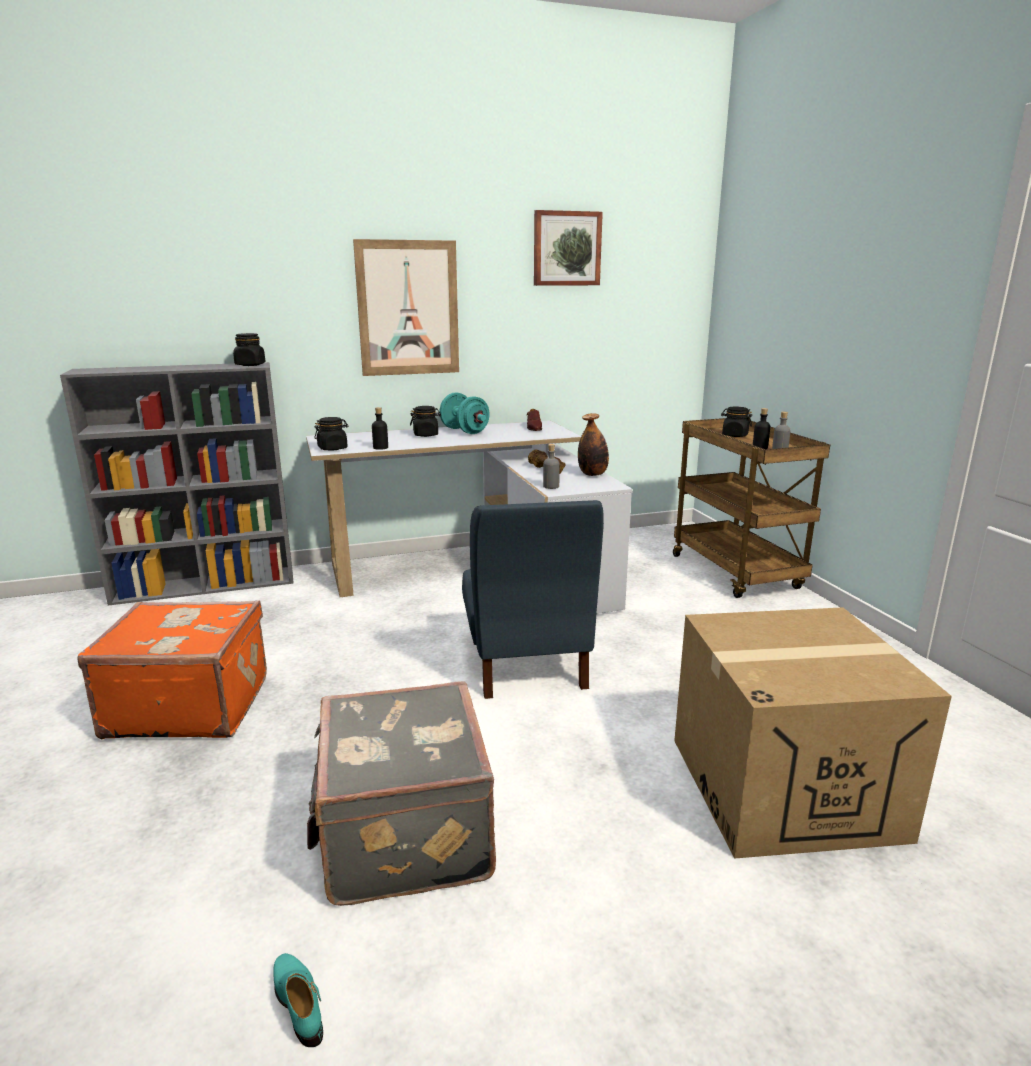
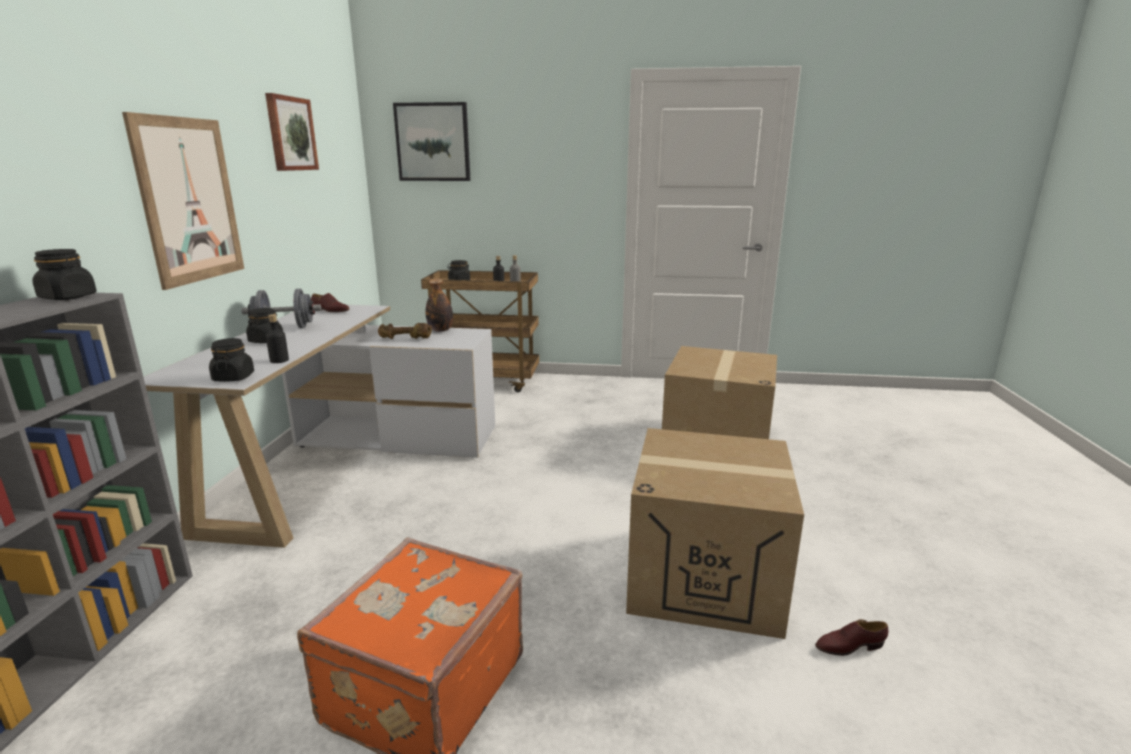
camera: 65 degrees left, 0 degrees up
(299, 1002) = (849, 646): turquoise shoe -> brown shoe
(402, 834) = (705, 576): grey suitcase -> cardboard box
(464, 431) = (285, 328): turquoise dumbbell -> grey dumbbell
(526, 664) = (530, 480): blue chair -> none
(551, 486) = (450, 344): grey bottle -> none
(767, 252) = (433, 142): none -> picture

